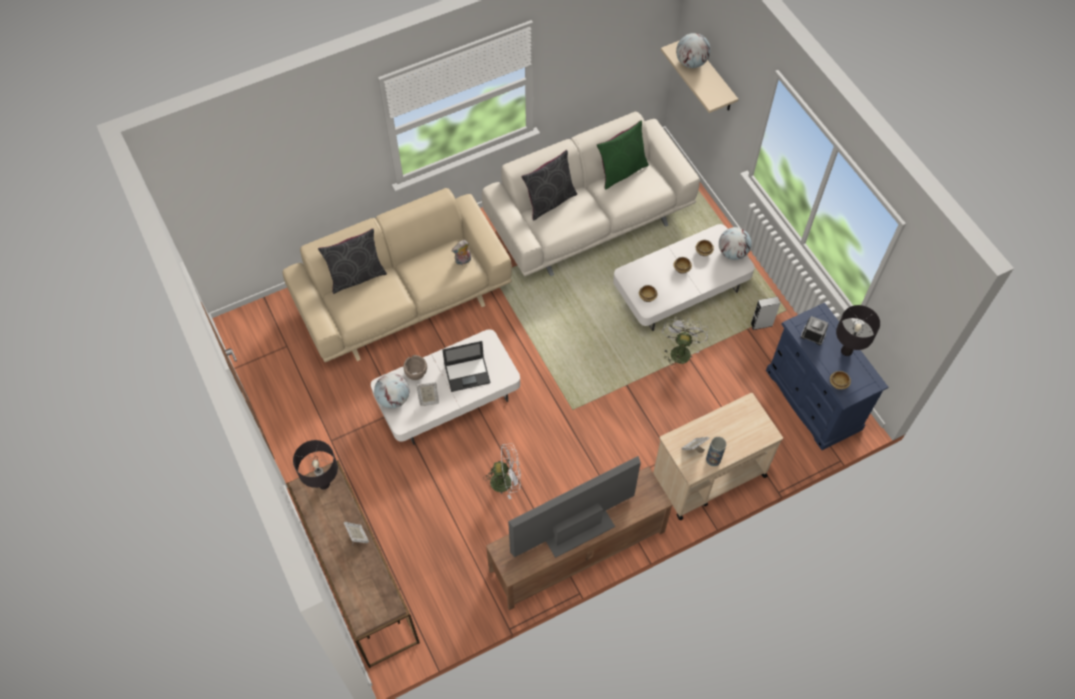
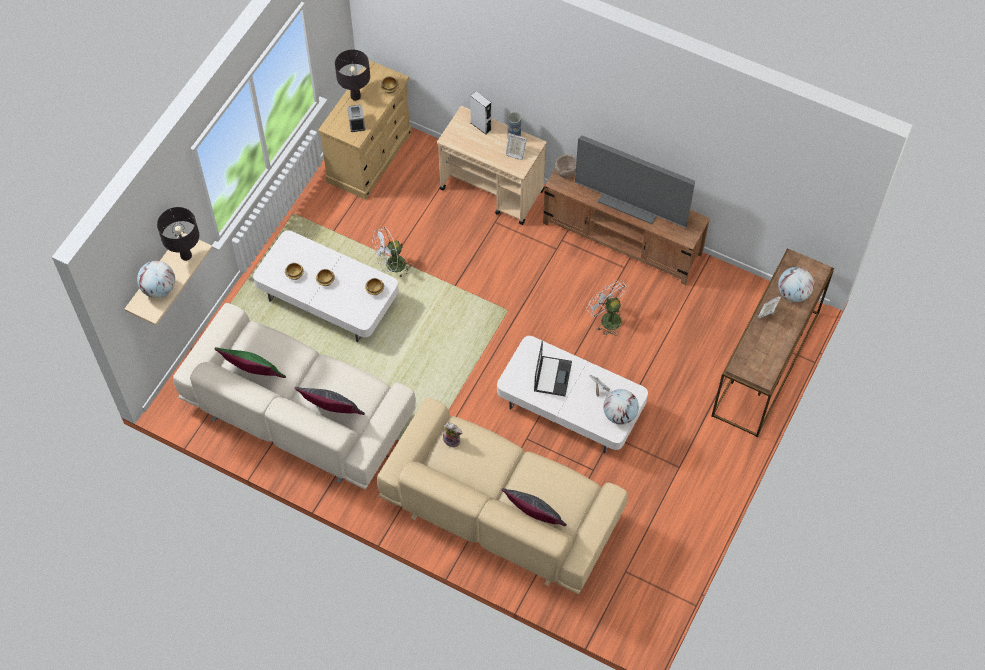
camera: 125 degrees left, 0 degrees up
(324, 484) = (749, 365): black table lamp -> black table lamp (186, 256)
(416, 373) = (583, 414): brown bowl -> brown bowl (566, 172)
(468, 373) = (552, 375): laptop -> laptop turned 60 degrees clockwise
(732, 252) = (280, 253): globe -> globe (793, 293)
(761, 324) = (321, 223): grey speaker -> grey speaker (481, 126)
(813, 400) = (370, 156): blue dresser -> beige dresser

